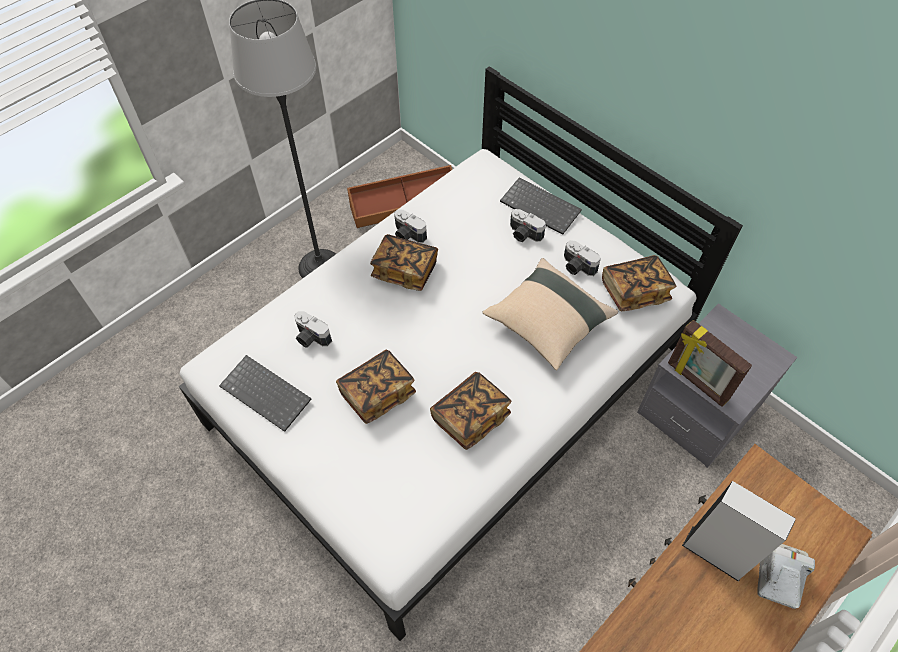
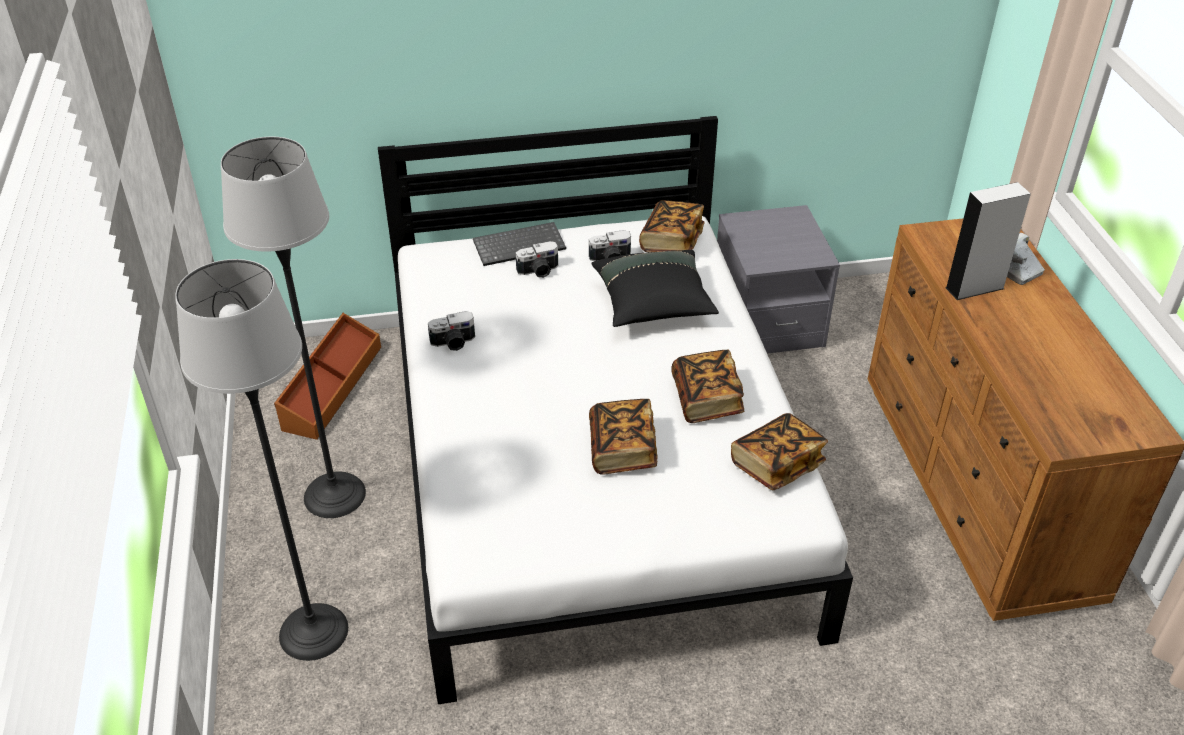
camera: 55 degrees left, 15 degrees down
(215, 327) = (314, 631): none -> floor lamp
(267, 393) = (544, 531): keyboard -> none
(311, 338) = (508, 468): camera -> none
(405, 270) = (496, 364): book -> book (776, 464)
(547, 323) = (653, 305): beige pillow -> black pillow
(697, 382) = (783, 264): picture frame -> none

